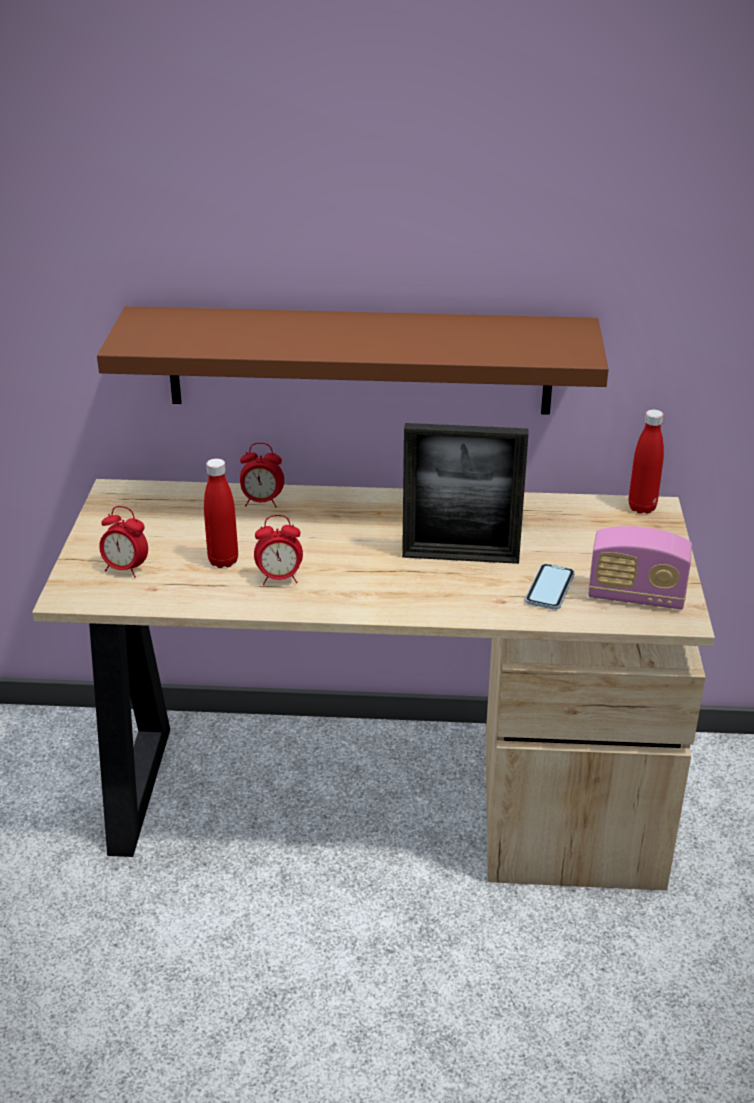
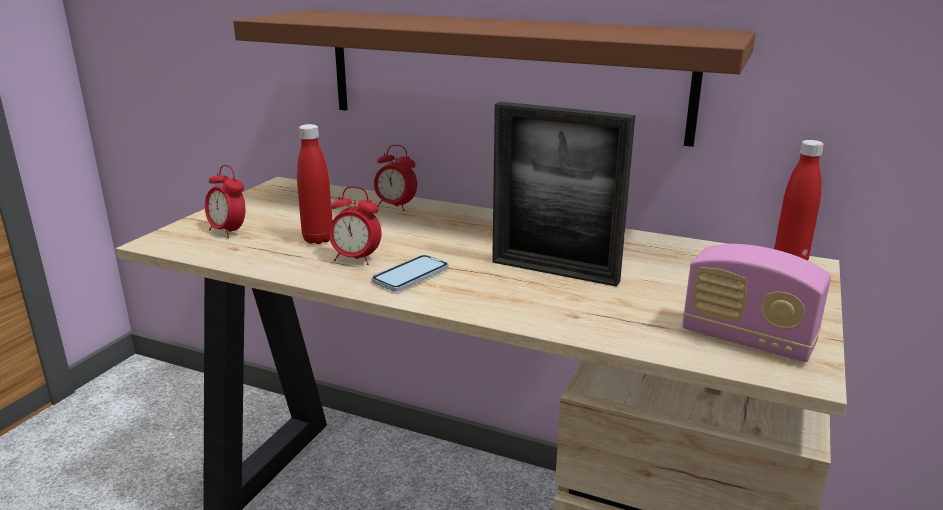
camera: 20 degrees right, 10 degrees down
(549, 589) = (639, 314): phone -> phone (410, 275)

